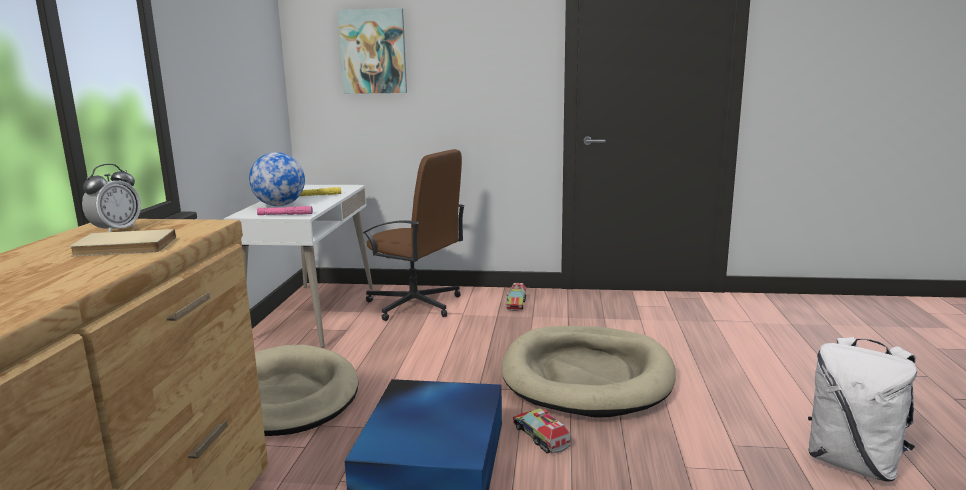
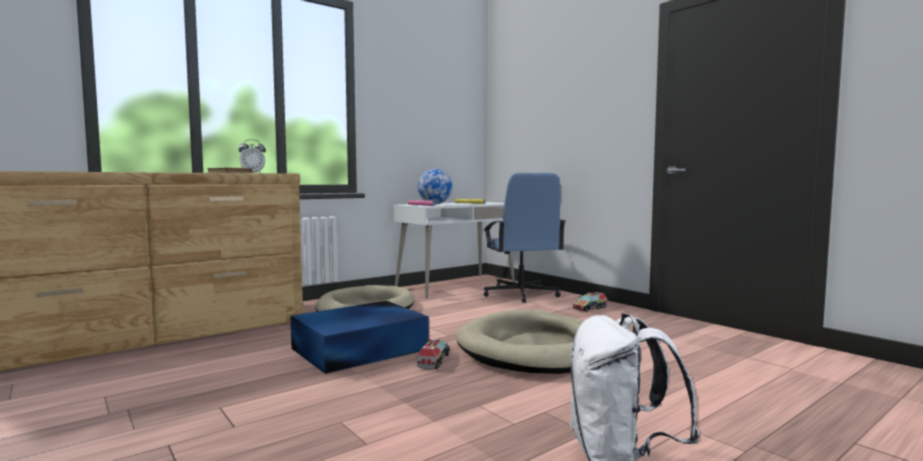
camera: 45 degrees right, 10 degrees down
(373, 51) = (531, 107): picture -> none
(415, 305) = (521, 294): brown office chair -> blue office chair

